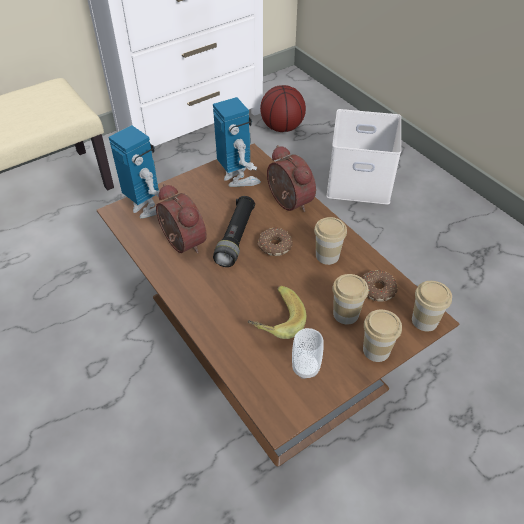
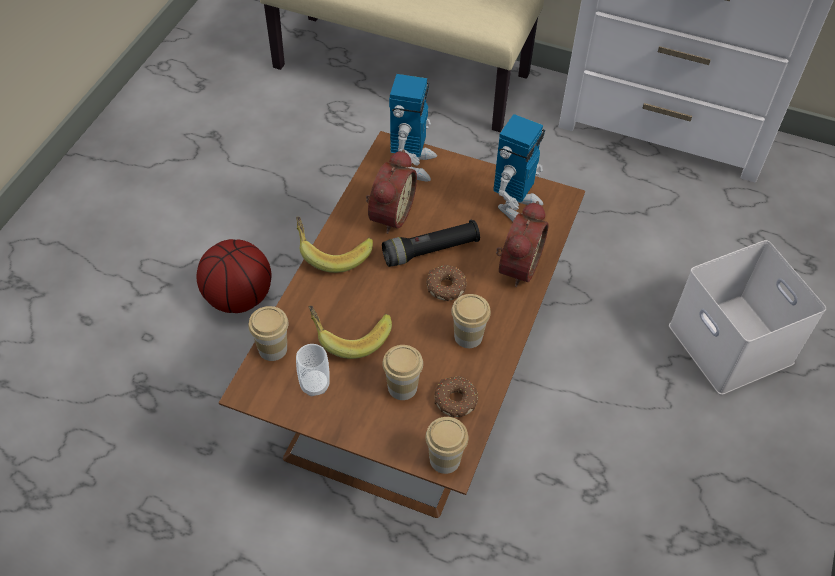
camera: 55 degrees right, 5 degrees up
(184, 293) = (332, 252): none -> banana
(282, 128) = (747, 216): basketball -> basketball (238, 297)
(376, 350) = (375, 432): cup -> cup (272, 349)

